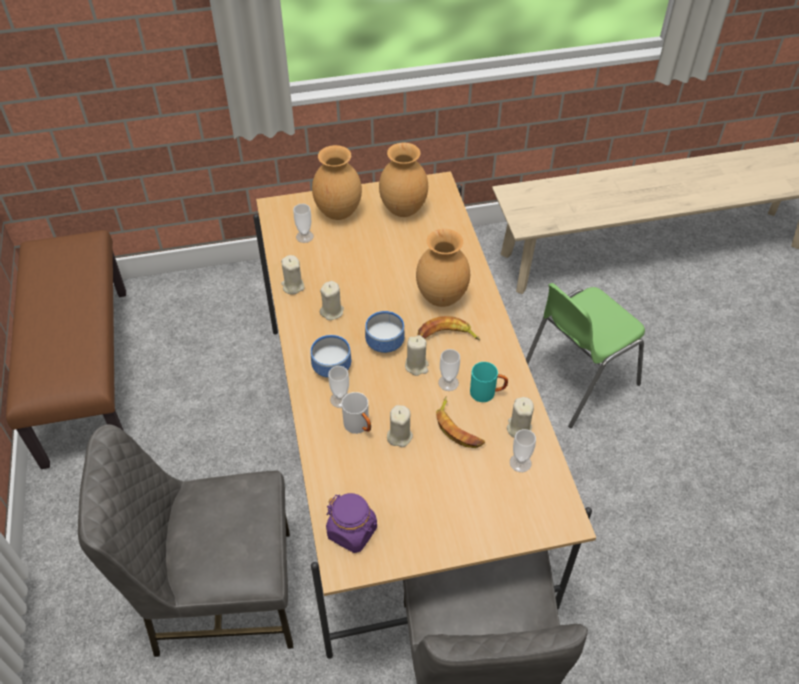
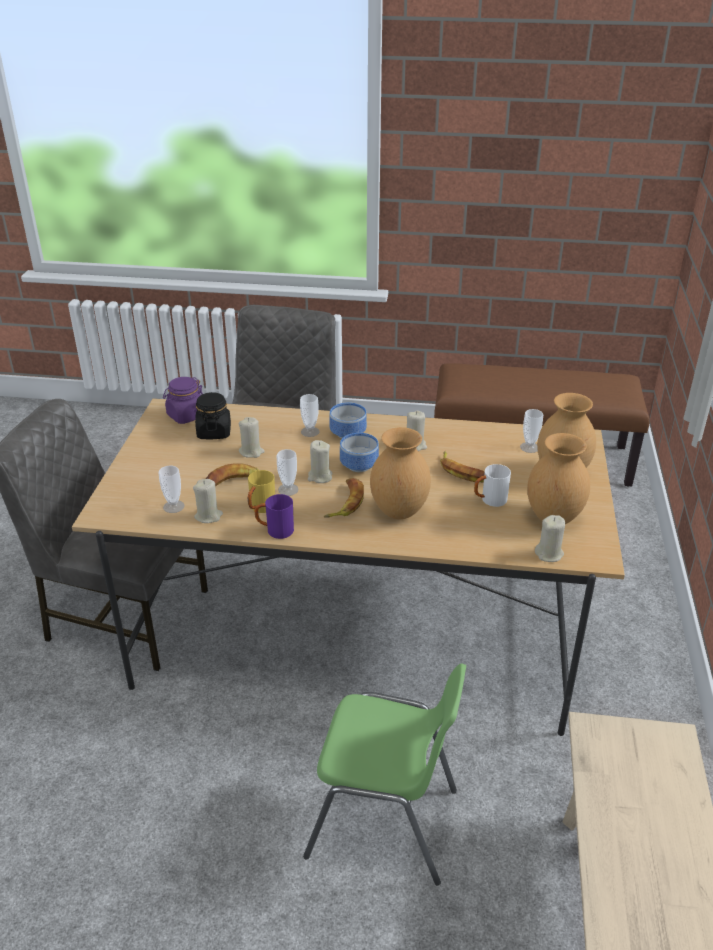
camera: 110 degrees right, 15 degrees down
(293, 286) = (459, 430): beige candle -> beige candle (549, 554)
(359, 427) = (275, 435): white mug -> white mug (489, 501)
(362, 271) = (463, 472): none -> banana
(376, 487) = (214, 432): none -> black jar
(487, 393) = (260, 509): turquoise mug -> yellow mug
(511, 371) = (275, 531): none -> purple mug
(576, 380) = (384, 823): green chair -> green chair turned 120 degrees clockwise

